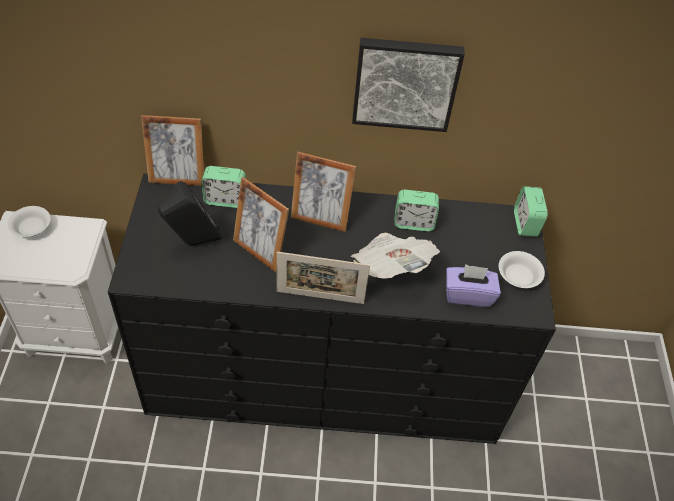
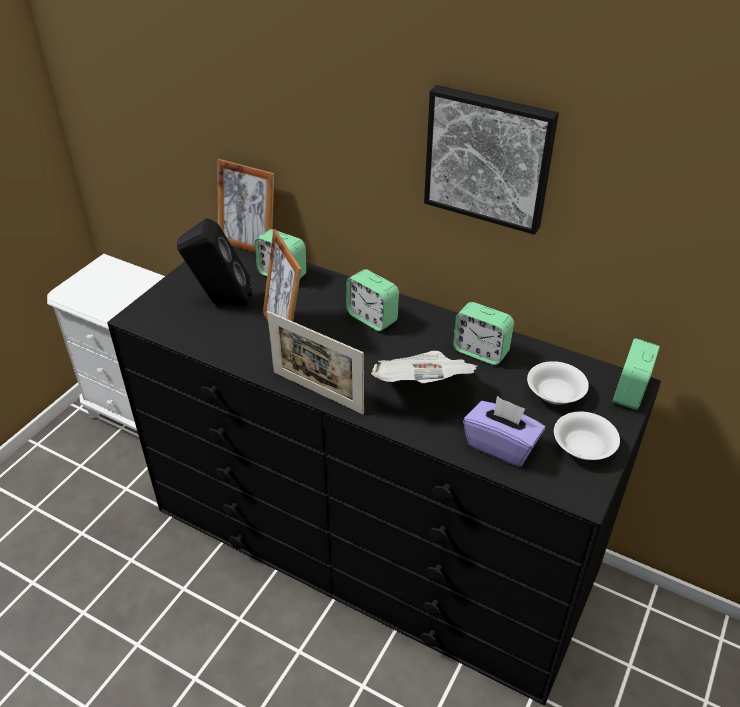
camera: 30 degrees right, 10 degrees down
(31, 228) = (114, 273): white bowl -> white bowl (554, 394)
(320, 218) = (372, 318): picture frame -> alarm clock

